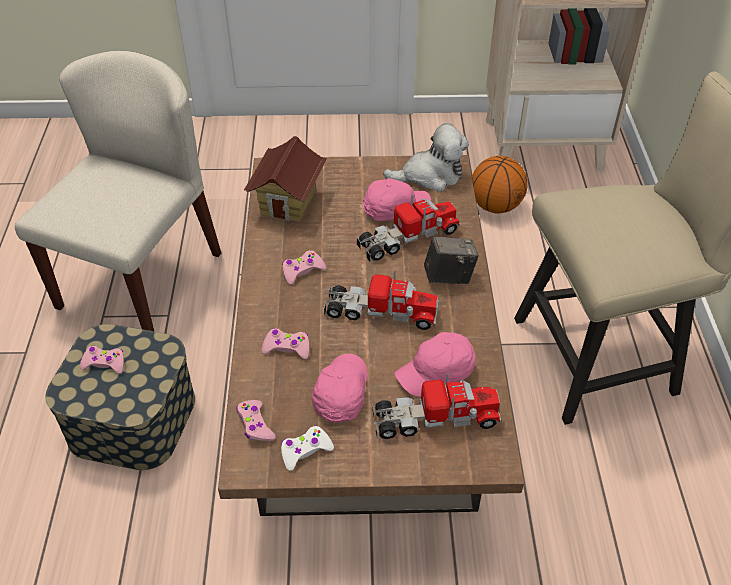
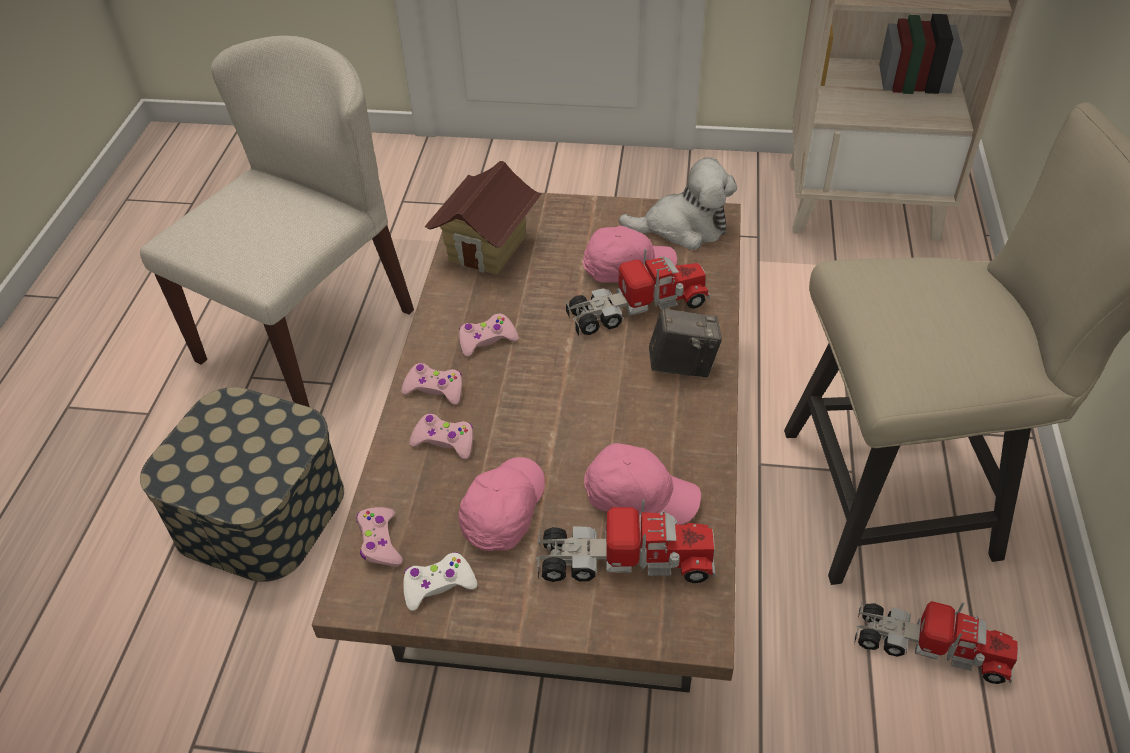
camera: 10 degrees right, 0 degrees up
(104, 363) = (223, 438): pink game controller -> pink game controller (435, 389)
(380, 312) = (579, 405): toy truck -> toy truck (930, 647)
(436, 372) = (640, 496): pink cap -> pink cap turned 150 degrees counterclockwise
(495, 206) = (784, 278): basketball -> none

